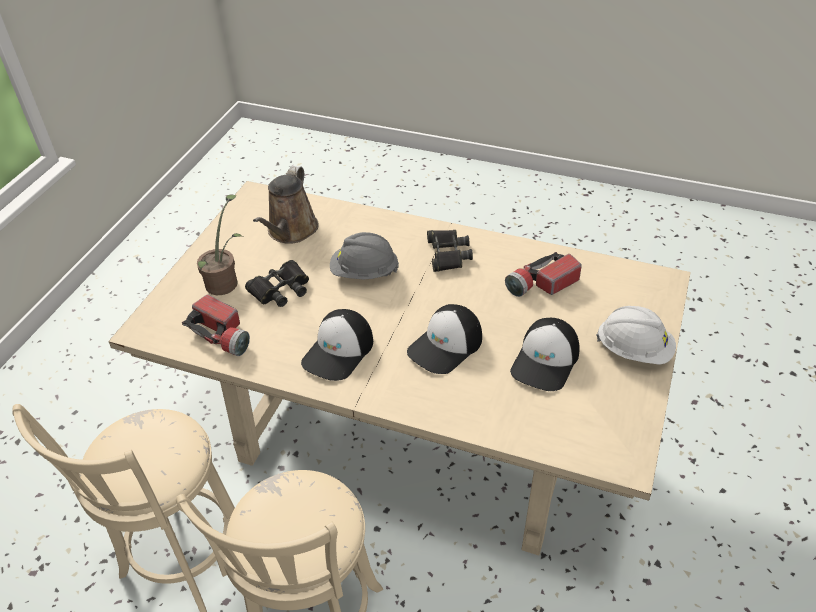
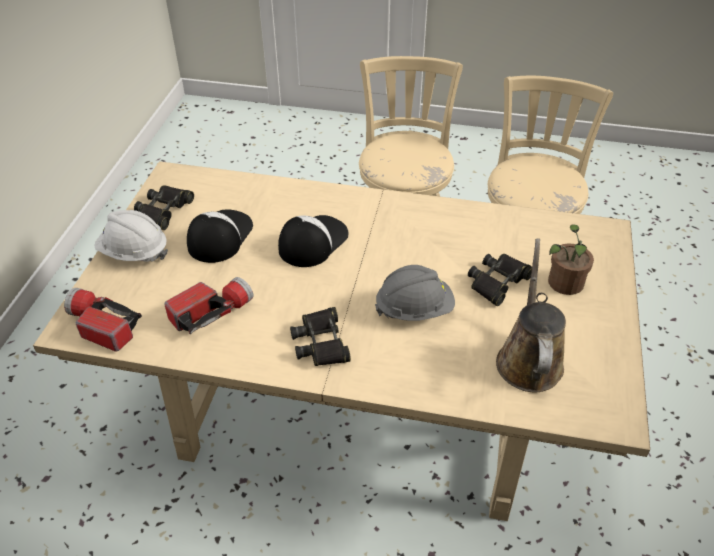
camera: 170 degrees right, 0 degrees up
(222, 335) = (527, 233): flashlight -> flashlight (102, 326)
(339, 351) = (411, 228): cap -> none
(617, 402) = (164, 211): none -> black binoculars

